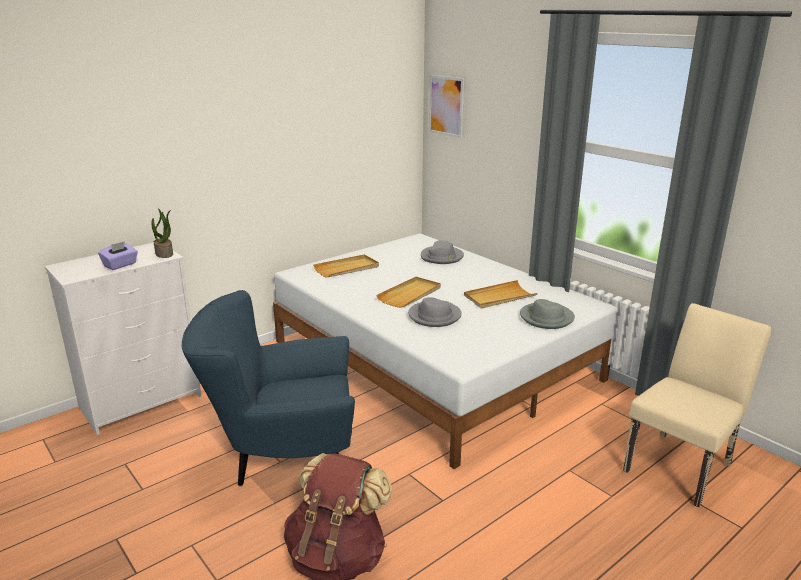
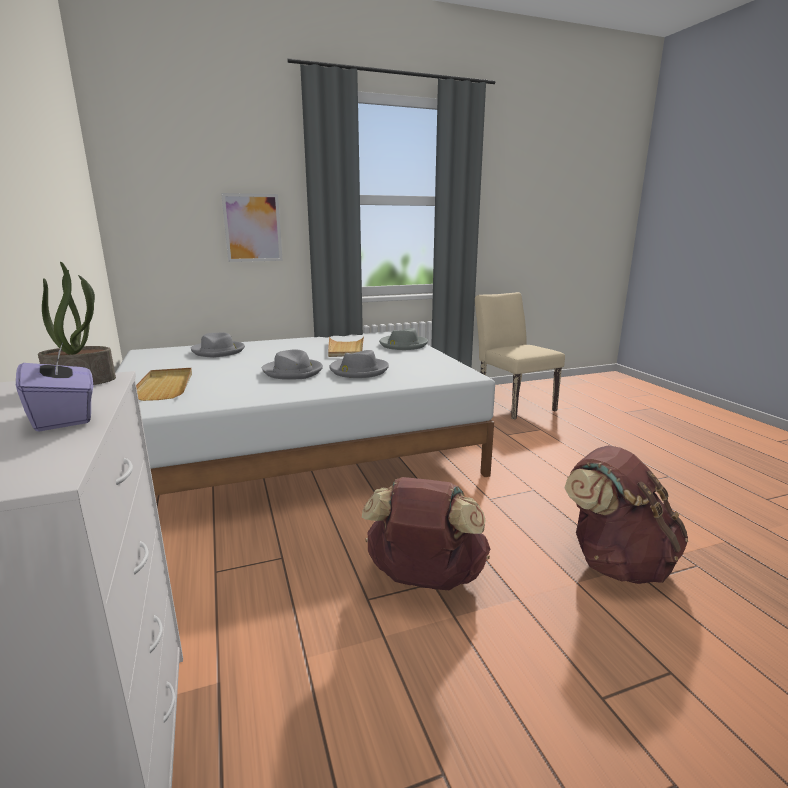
camera: 70 degrees left, 5 degrees down
(282, 458) = (424, 579): blue armchair -> brown backpack
(410, 294) = (293, 372): beige tray -> grey hat
(446, 106) = (140, 176): picture -> picture (252, 228)

